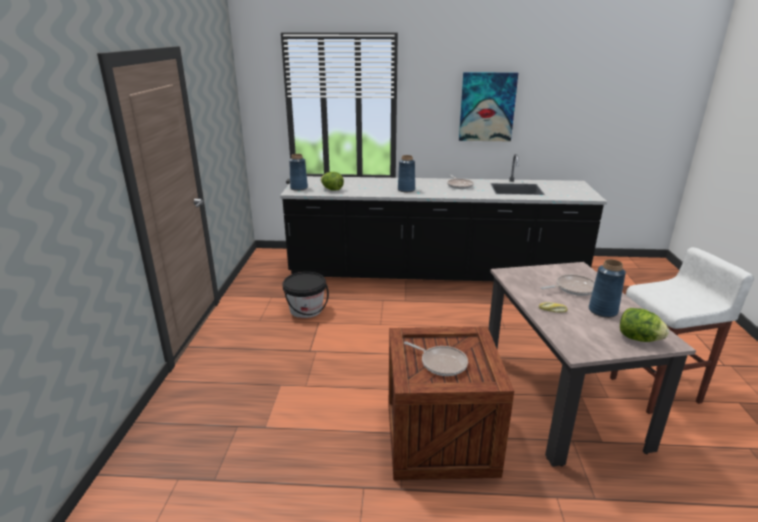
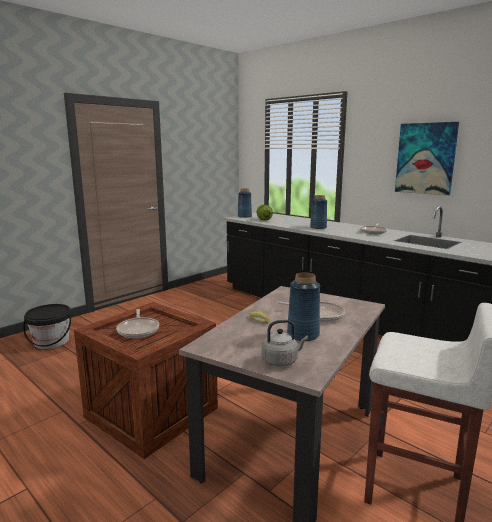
camera: 40 degrees right, 10 degrees down
(306, 310) = (207, 308): black bucket -> black bucket (51, 342)
(638, 339) = (281, 361): lettuce -> grey kettle

